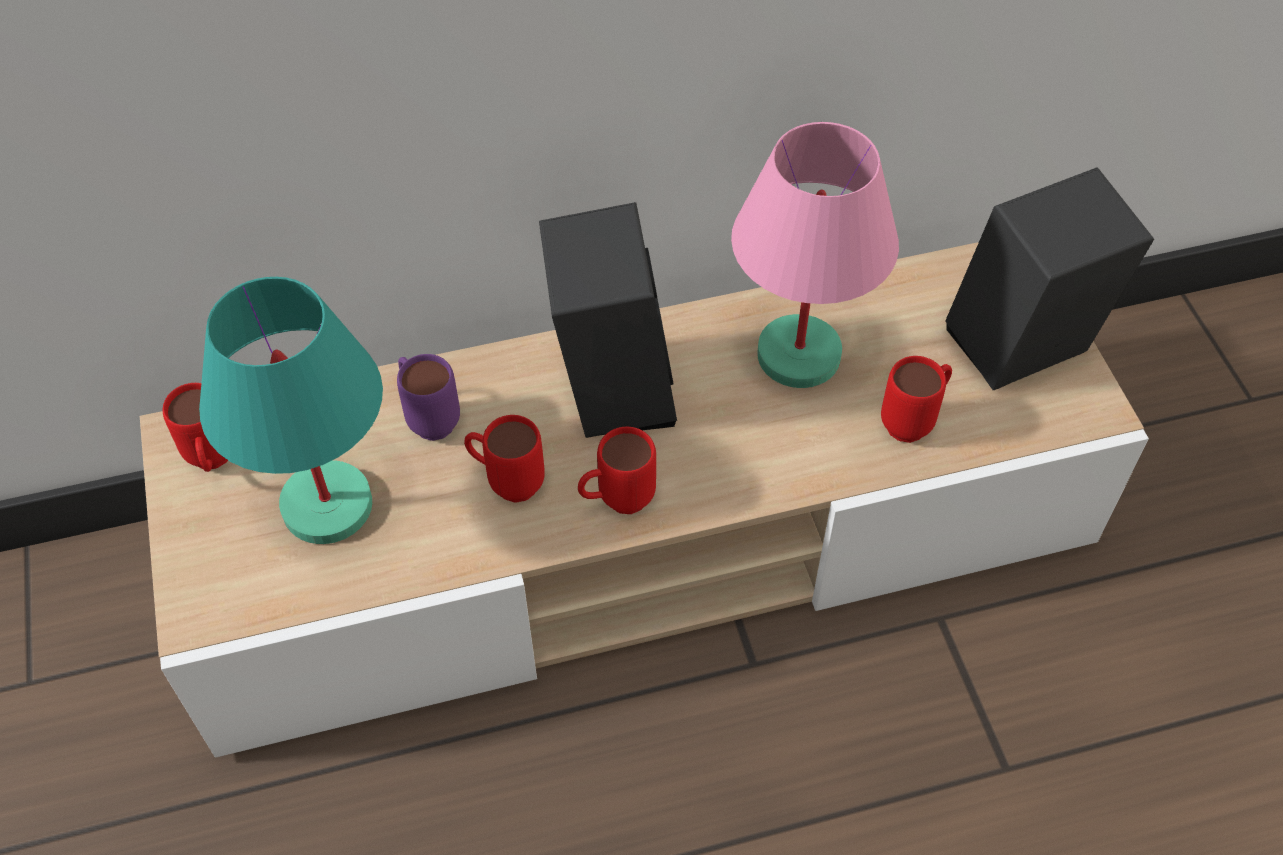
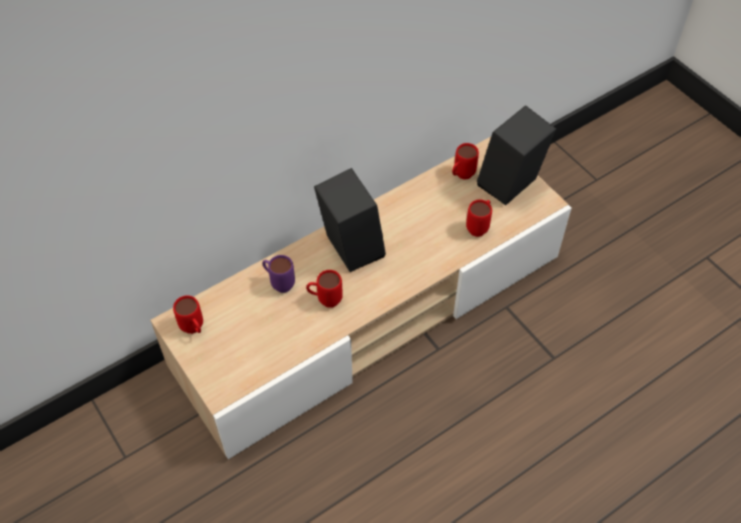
camera: 20 degrees left, 0 degrees up
(325, 506) = (252, 333): turquoise table lamp -> none
(616, 502) = (374, 294): red mug -> red mug (461, 176)
(800, 356) = (423, 213): pink table lamp -> none

